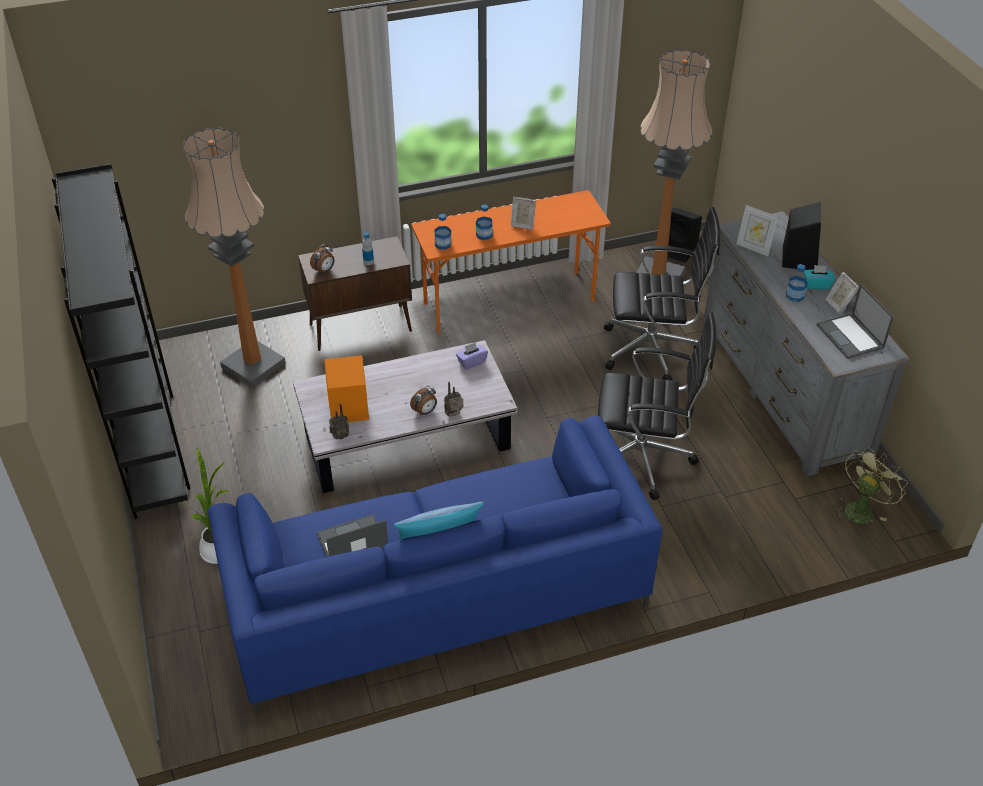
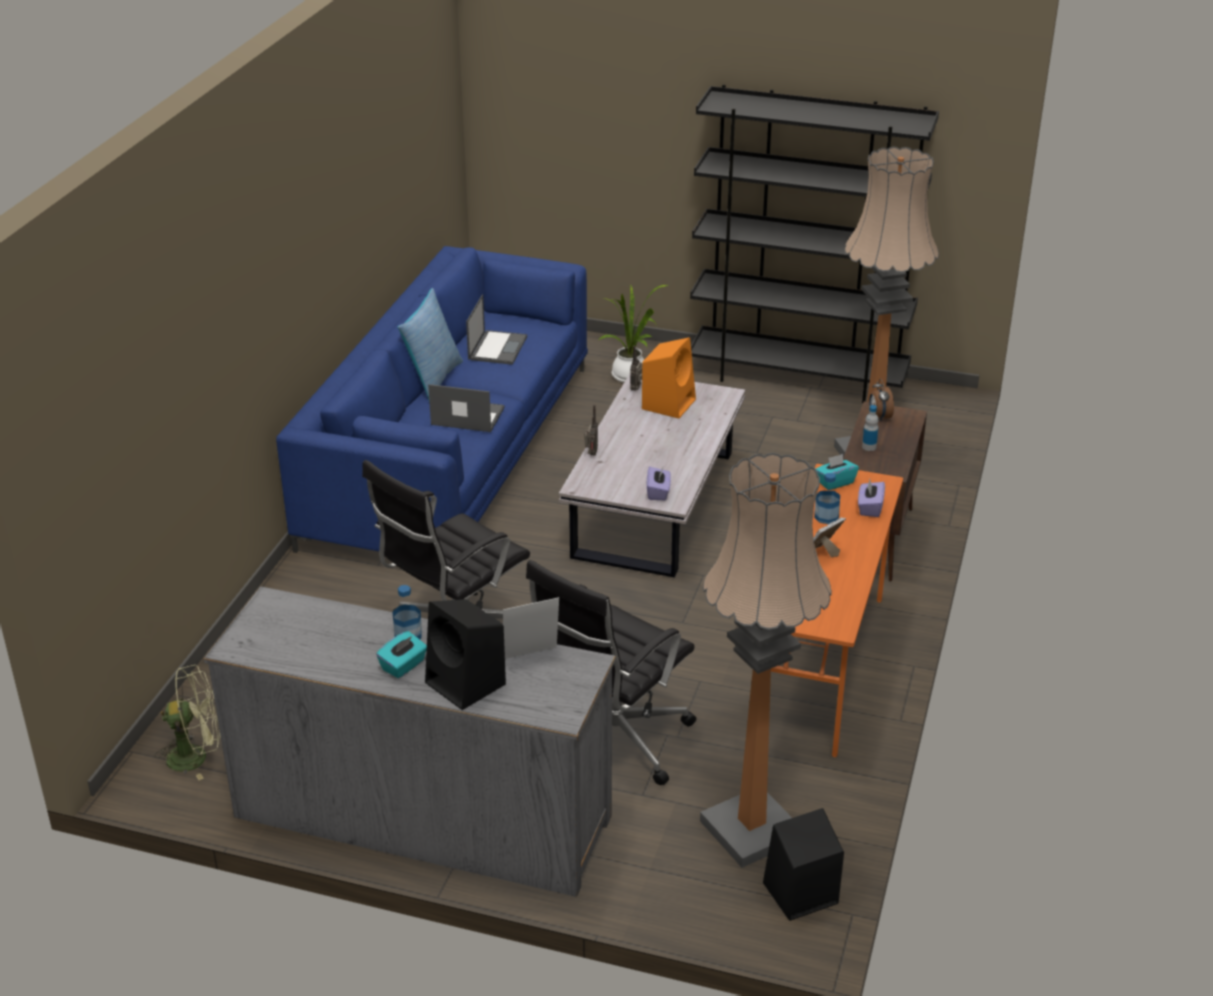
camera: 125 degrees right, 10 degrees down
(425, 412) = (616, 440): alarm clock -> none
(443, 244) = (835, 482): bottle -> turquoise tissue box
(458, 223) = (869, 508): none -> purple tissue box
(838, 304) = (350, 660): picture frame -> none
(850, 337) = (292, 634): laptop -> laptop (466, 416)
(861, 508) = (196, 756): green fan -> green fan turned 90 degrees counterclockwise

